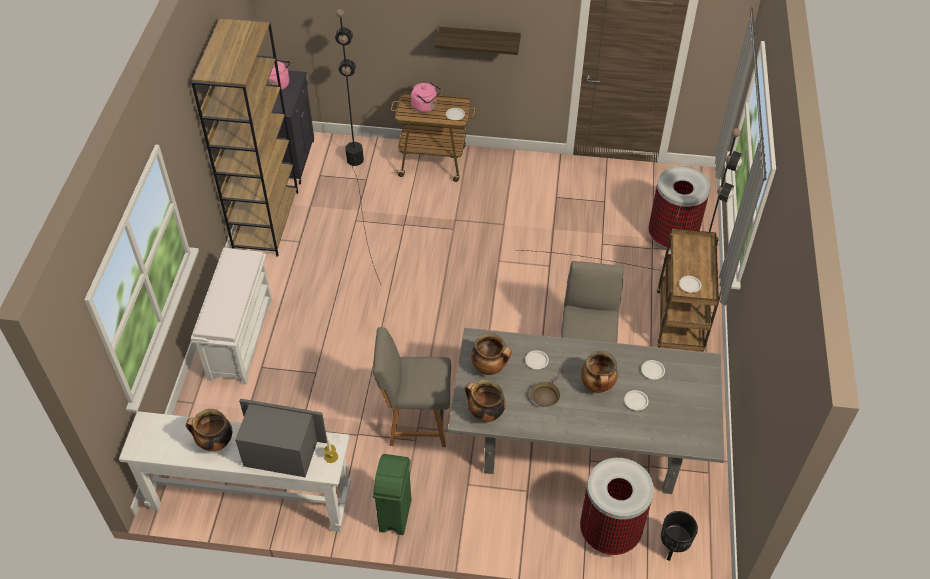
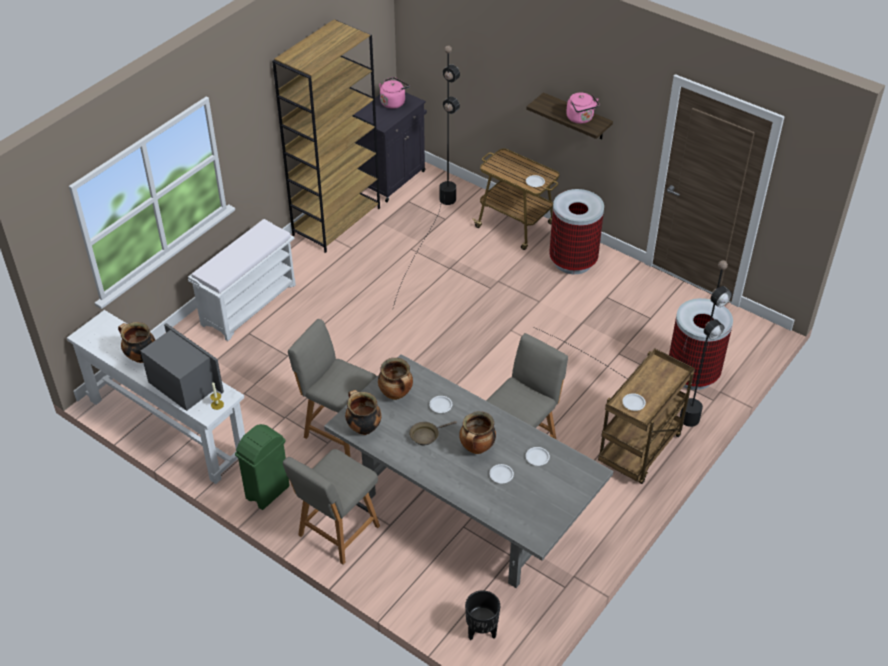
camera: 30 degrees right, 5 degrees down
(426, 107) = (514, 166): pink kettle -> pink kettle (581, 119)
(486, 522) = (337, 532): none -> grey chair
(610, 531) = (436, 591): trash can -> trash can (573, 261)

